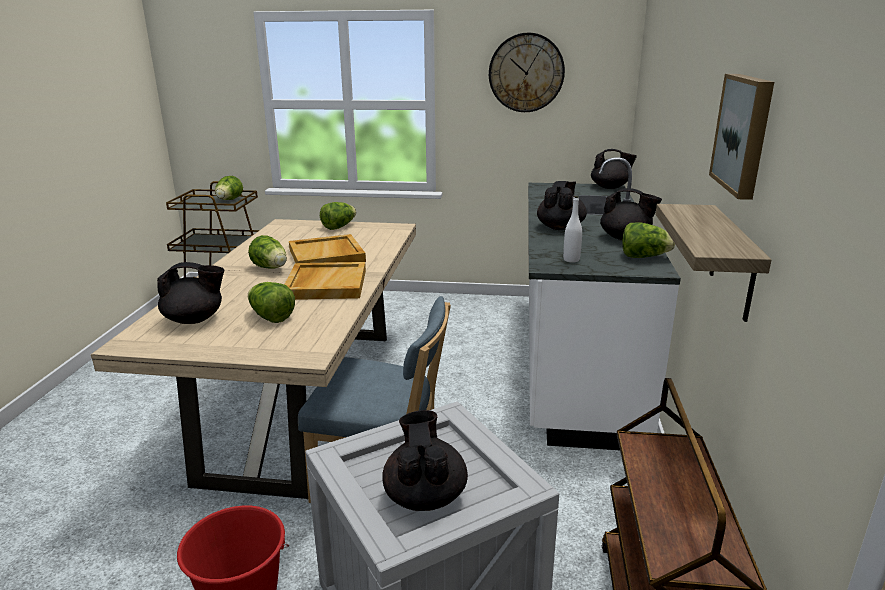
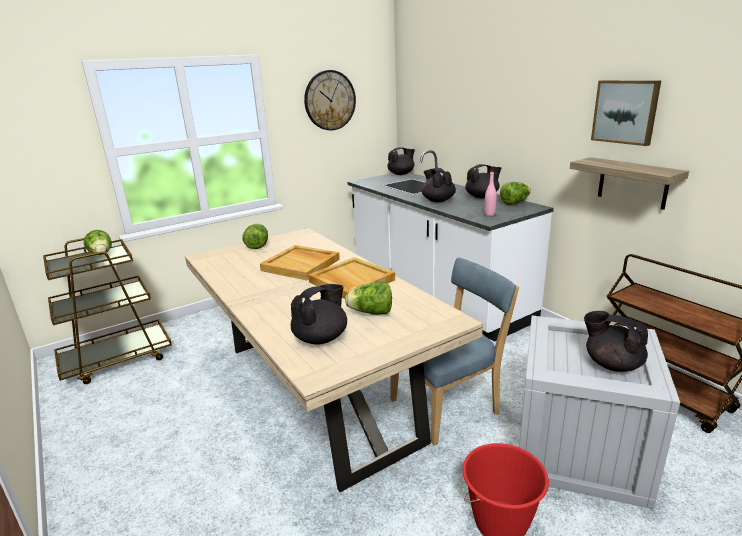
camera: 40 degrees left, 0 degrees up
(271, 268) = (282, 286): lettuce -> none
(571, 260) = (489, 214): white bottle -> pink bottle

